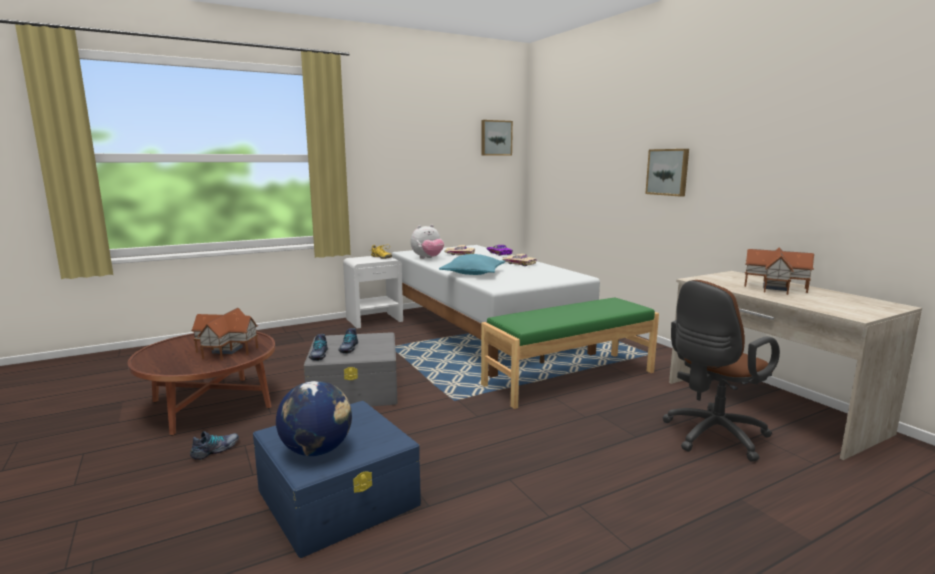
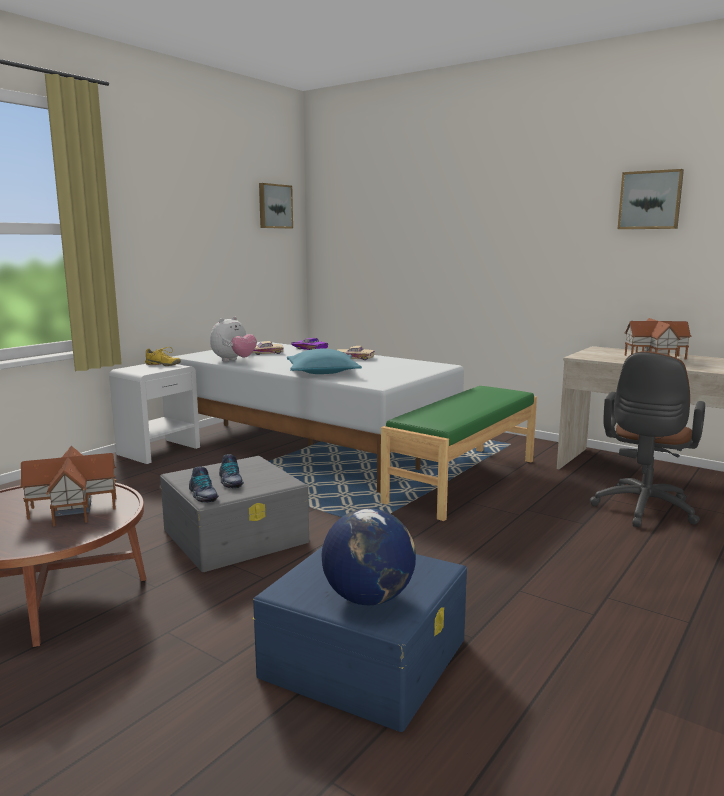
camera: 25 degrees left, 0 degrees up
(216, 450) = (133, 648): shoe -> none
(668, 172) = (509, 246): picture -> picture (650, 200)

